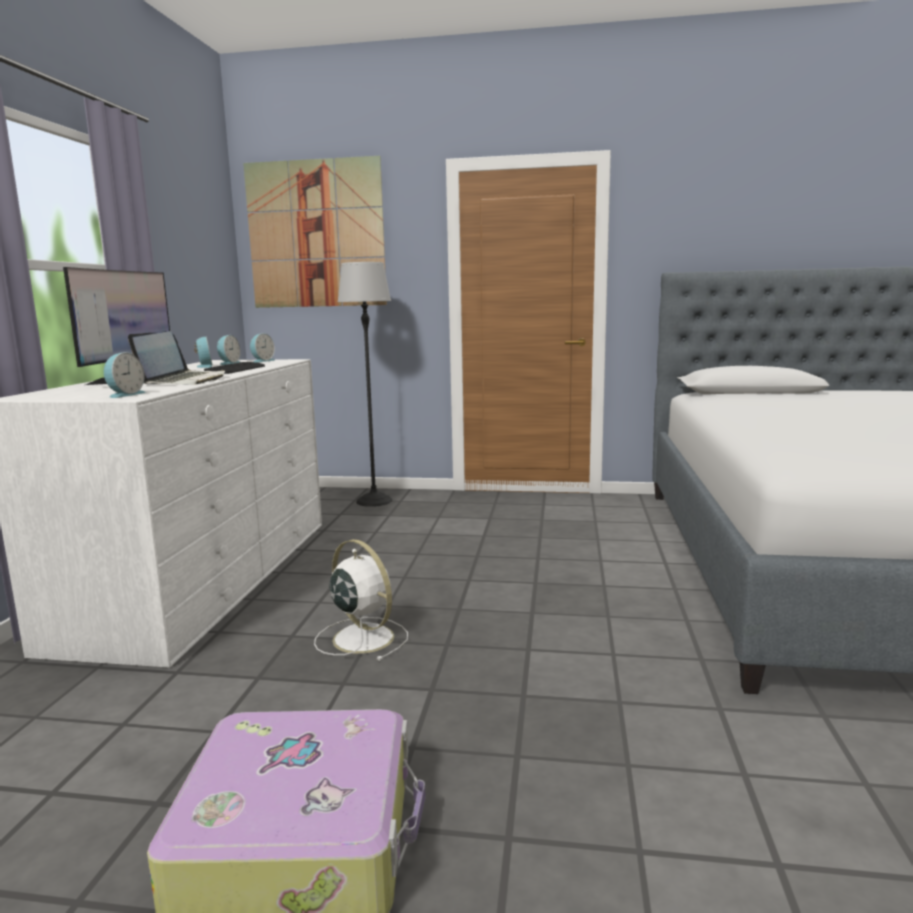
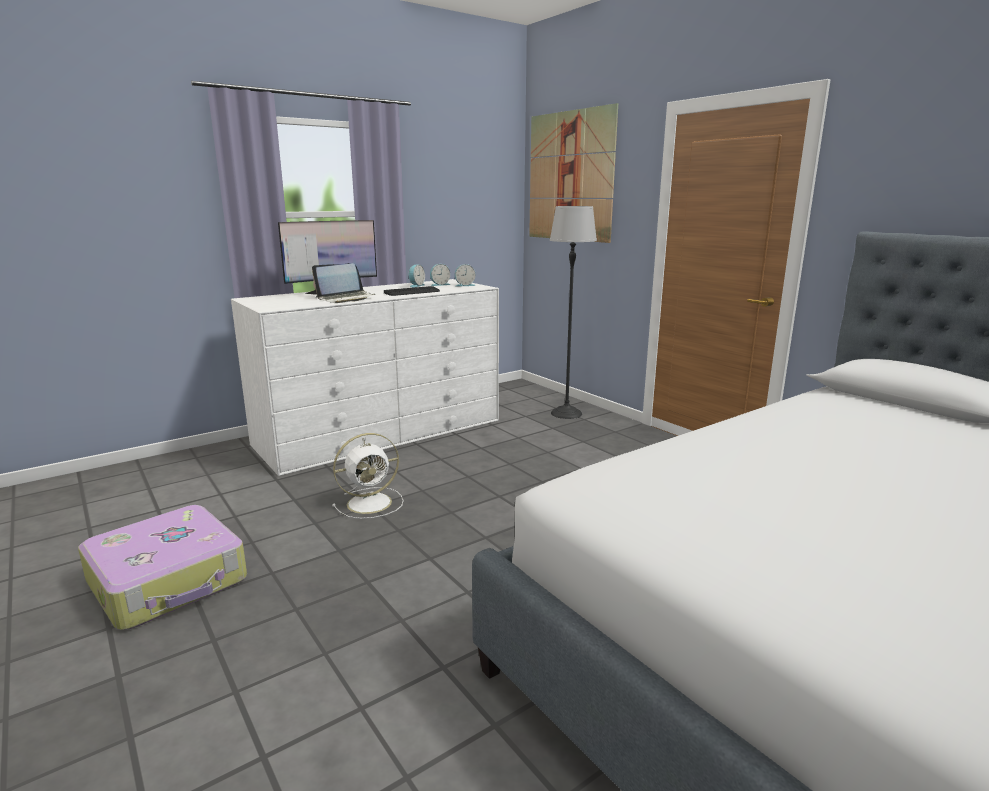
camera: 45 degrees right, 5 degrees up
(124, 394) = (278, 305): alarm clock -> none
(361, 637) = (371, 503): white fan -> white fan turned 60 degrees clockwise

